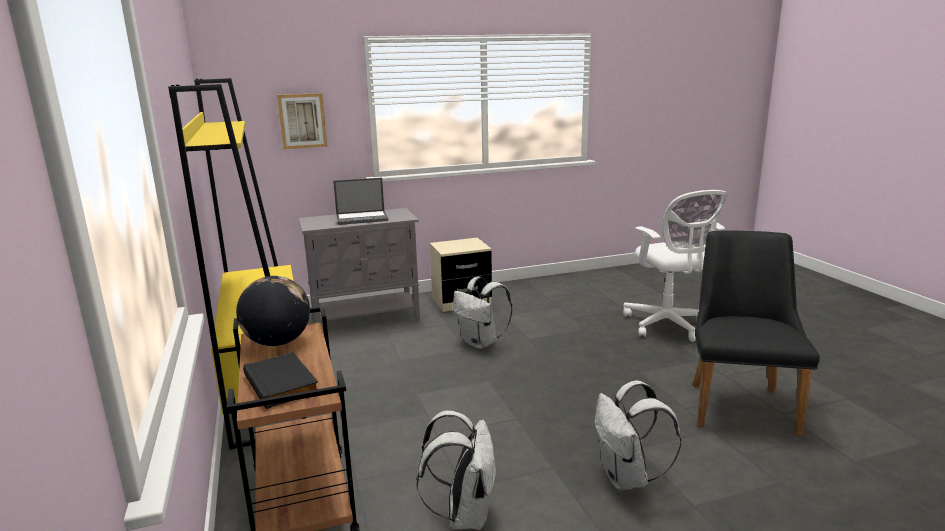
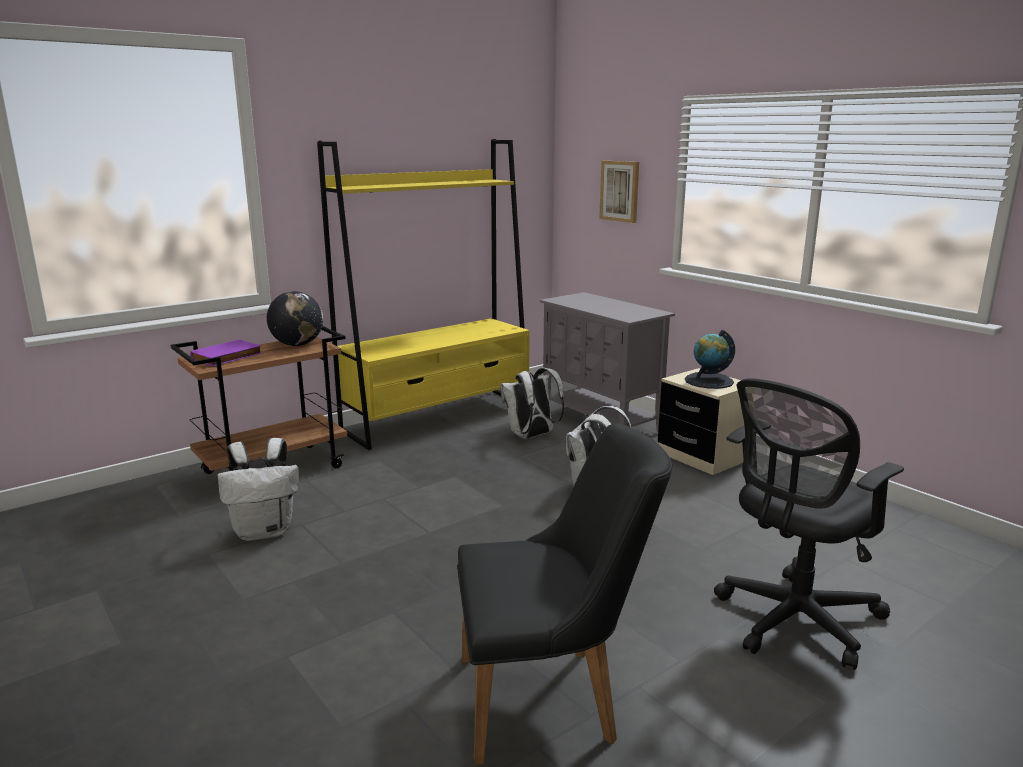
camera: 70 degrees right, 0 degrees up
(283, 383) = (227, 357): black book -> purple book
(362, 218) = (607, 307): laptop -> none
(460, 245) = (709, 381): none -> globe
(627, 478) = (330, 609): white backpack -> white backpack (531, 436)
(668, 325) = (793, 622): white office chair -> black office chair

